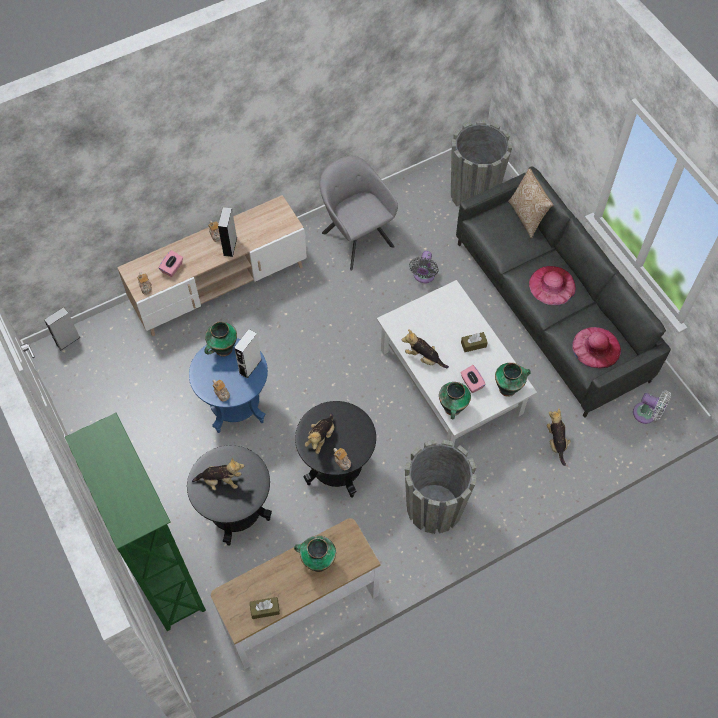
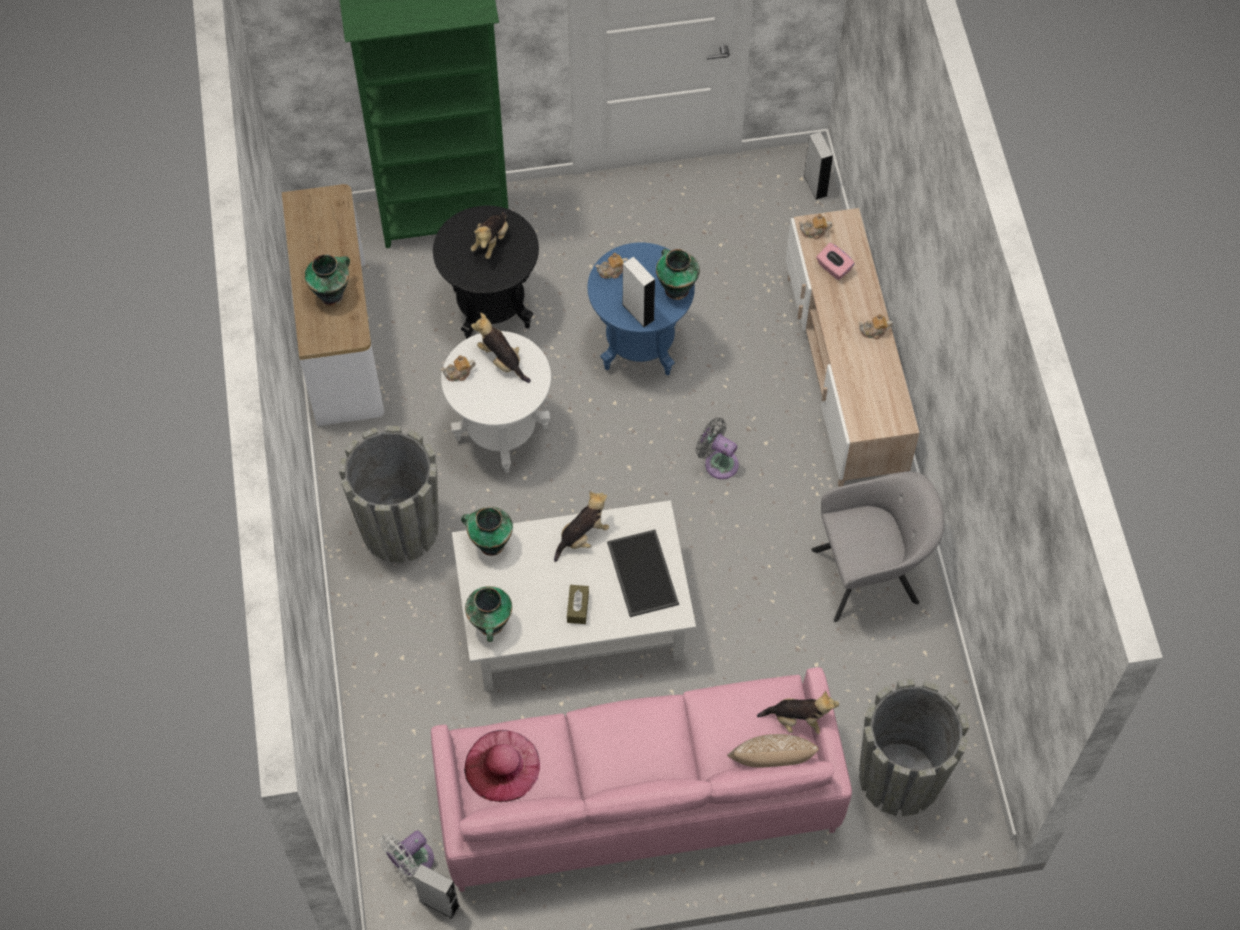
camera: 110 degrees right, 0 degrees up
(230, 246) = (847, 343): grey speaker -> grey speaker (439, 903)
(265, 609) = (303, 229): brown tissue box -> none
(337, 469) = (501, 433): black side table -> white side table
(423, 276) = (765, 643): grey fan -> grey fan (718, 462)
(434, 318) = (641, 573): none -> tray
(471, 383) = (518, 582): pink tissue box -> none
(548, 311) = (637, 797): grey sofa -> pink sofa
(552, 285) = (631, 750): pink hat -> none
(556, 442) = (423, 716): plush toy -> plush toy (798, 720)

